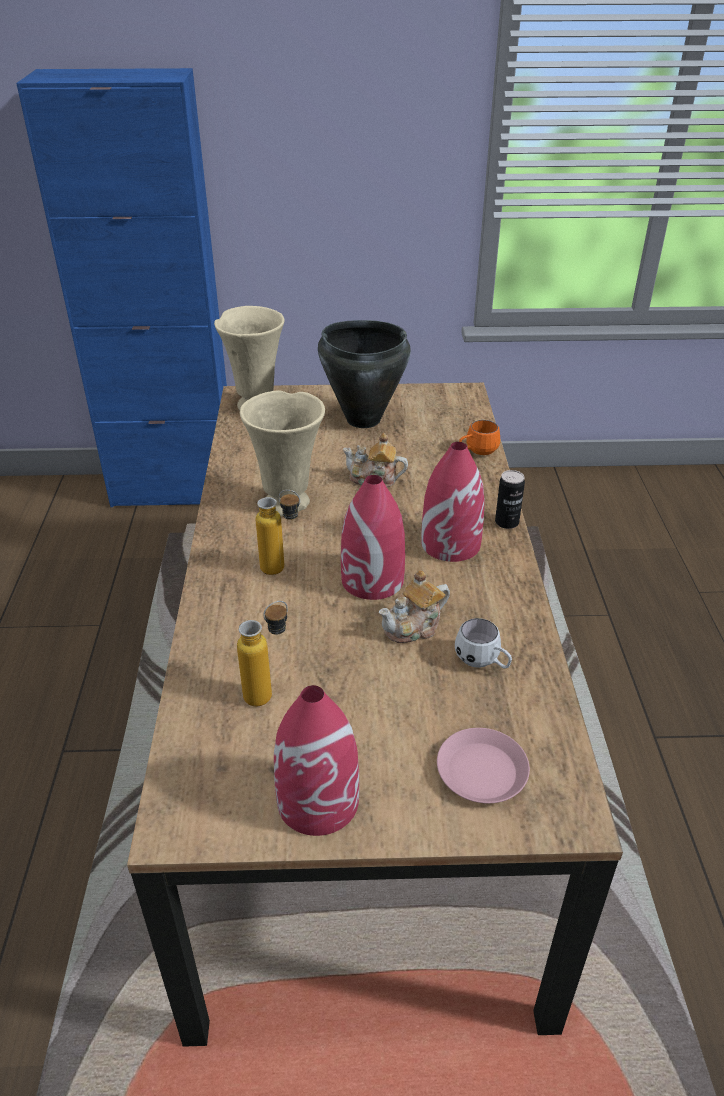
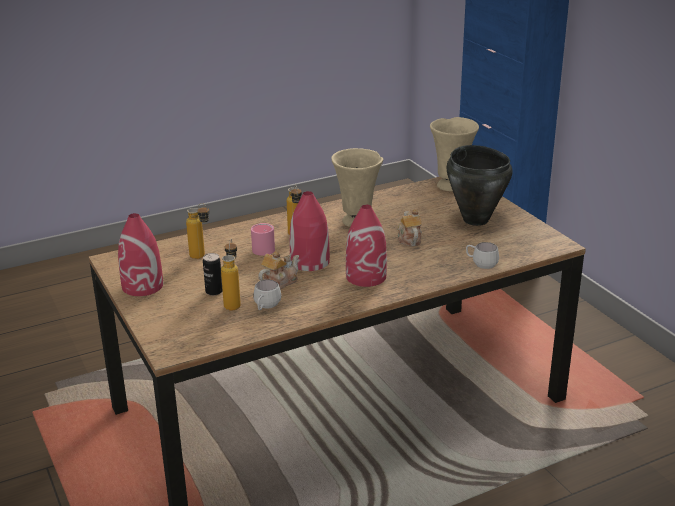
camera: 65 degrees right, 10 degrees down
(289, 614) = (262, 247): none -> pink mug
(414, 627) = (279, 282): teapot -> teapot turned 105 degrees clockwise
(448, 694) = (233, 303): none -> bottle
(476, 452) = (481, 264): orange mug -> white mug
(481, 770) = (185, 322): pink plate -> none
(506, 522) = (407, 290): can -> can (214, 291)

